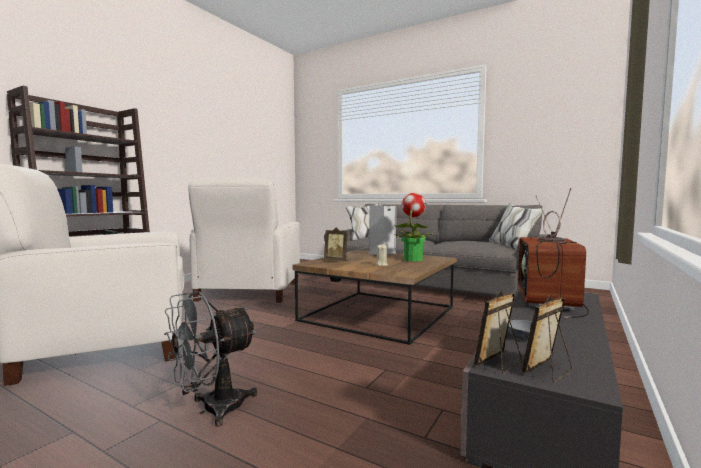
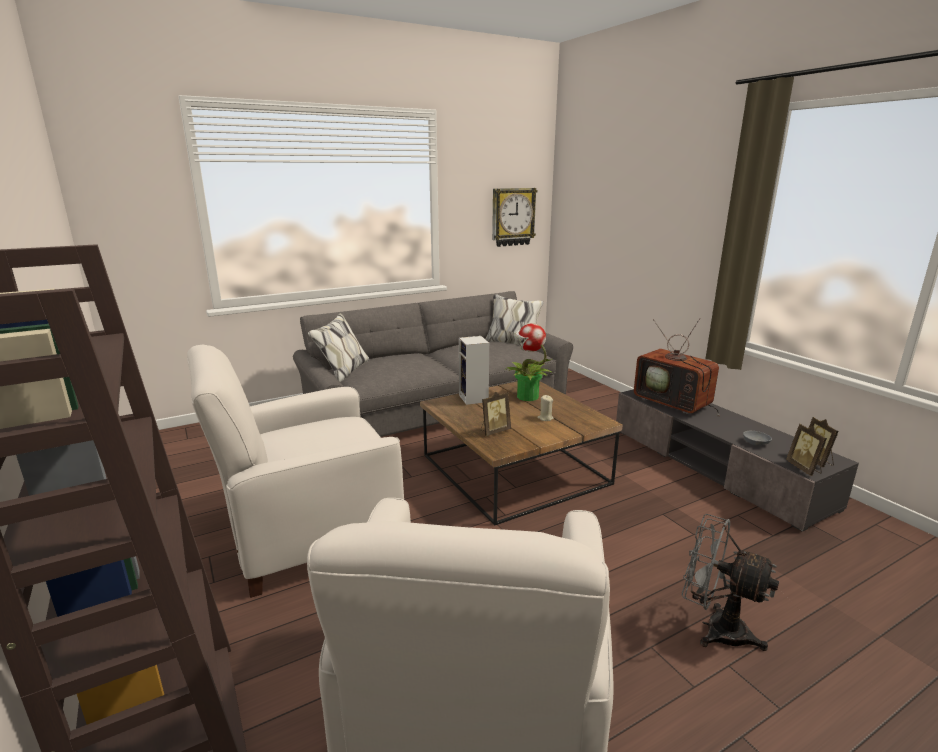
camera: 60 degrees left, 15 degrees up
(212, 410) = (714, 628): grey fan -> grey fan turned 135 degrees clockwise
(249, 292) = (310, 531): white armchair -> white armchair turned 120 degrees clockwise
(565, 141) = (512, 217): none -> wall clock

